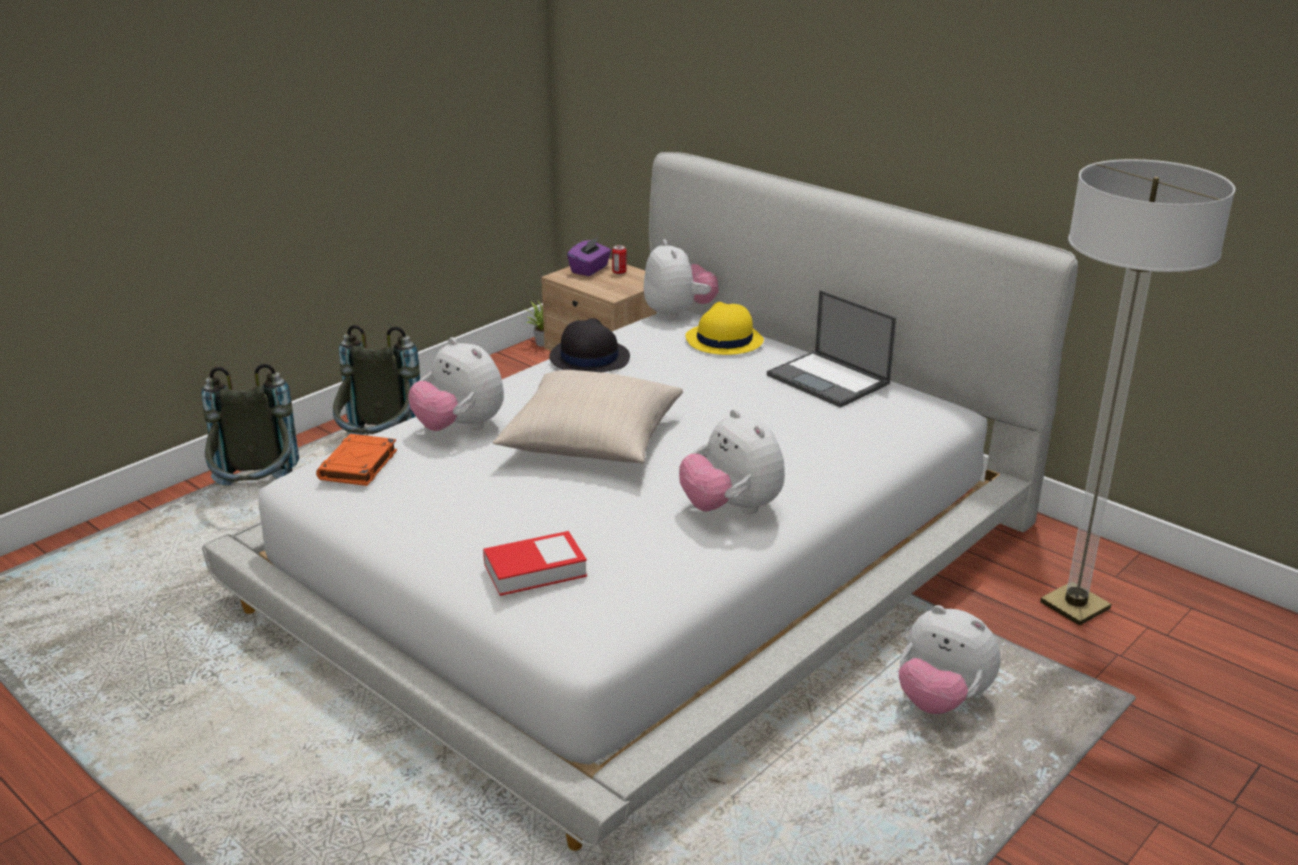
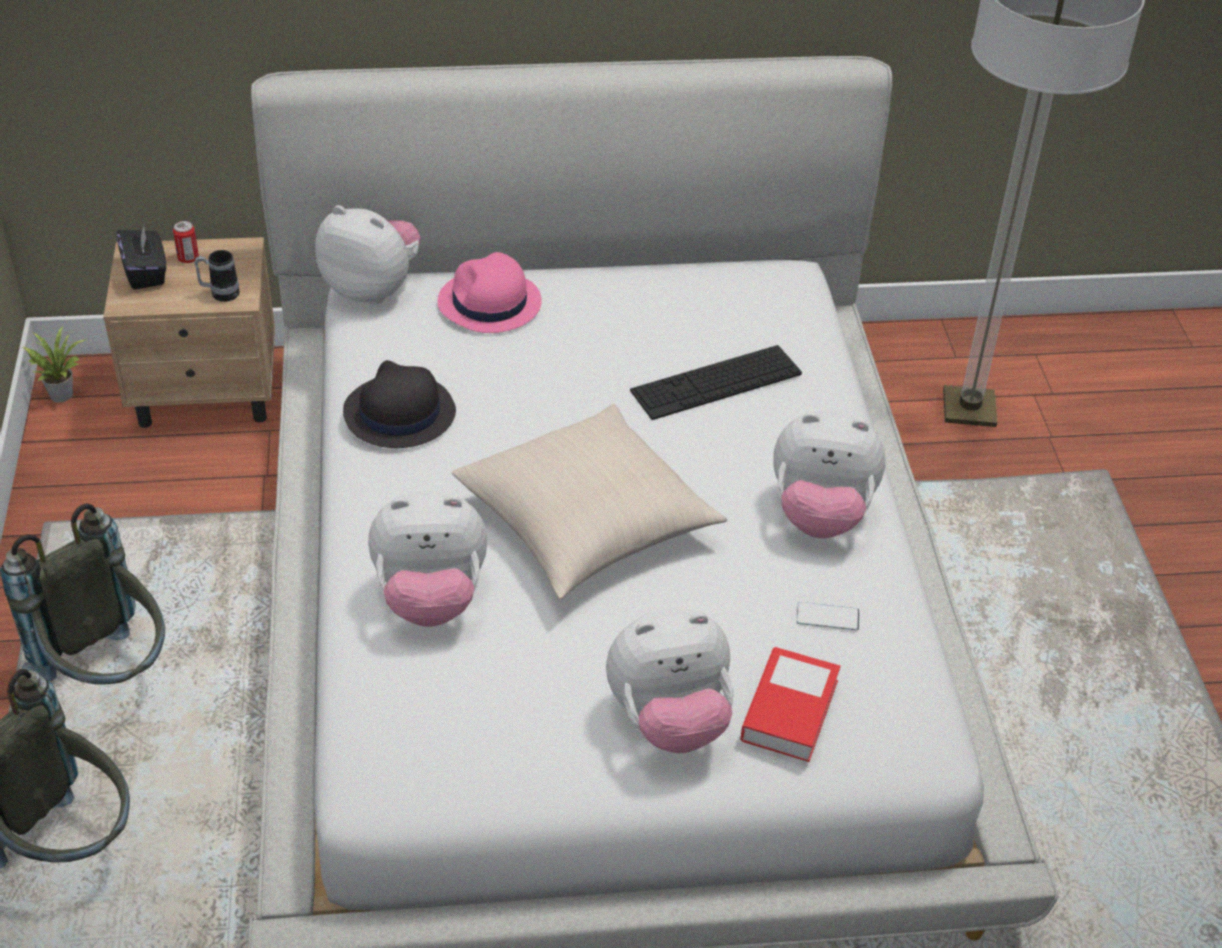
camera: 50 degrees left, 15 degrees up
(358, 465) = (417, 726): orange book -> none
(590, 269) = (145, 273): purple tissue box -> black tissue box
(607, 290) = (219, 294): none -> mug
(640, 549) = (827, 617): none -> phone
(723, 340) = (489, 303): yellow hat -> pink hat
(787, 425) = (716, 382): none -> keyboard
(829, 380) = (661, 298): laptop -> none
(941, 700) = (1006, 574): plush toy -> plush toy (669, 720)

